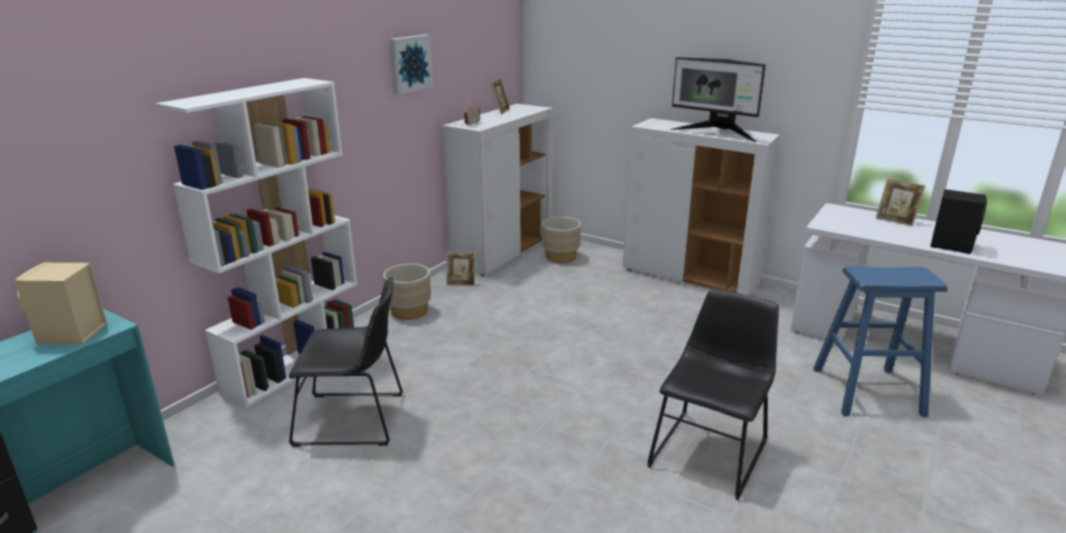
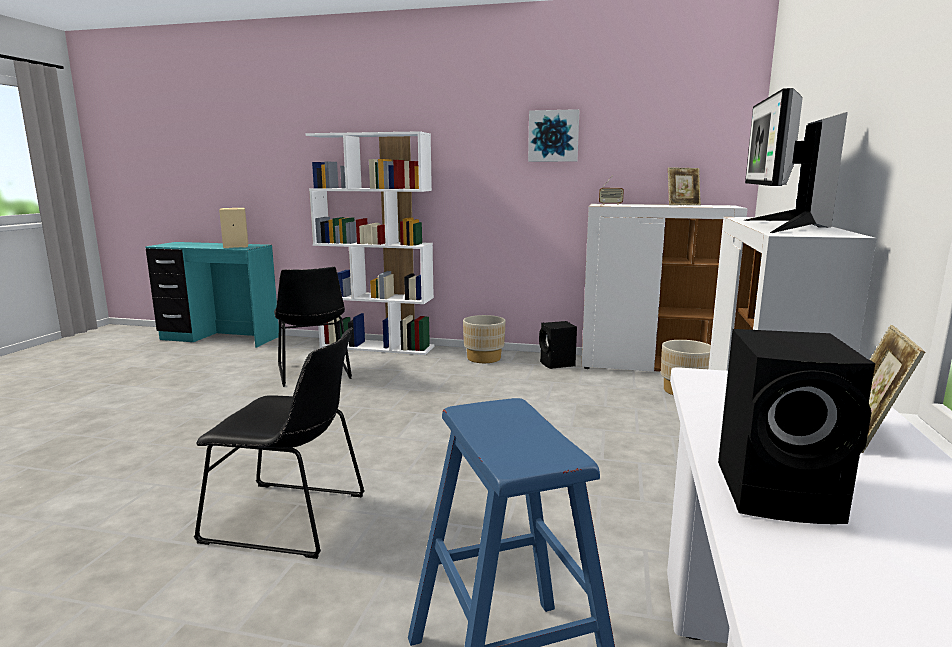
camera: 70 degrees right, 10 degrees down
(461, 283) = (557, 364): picture frame -> black speaker

